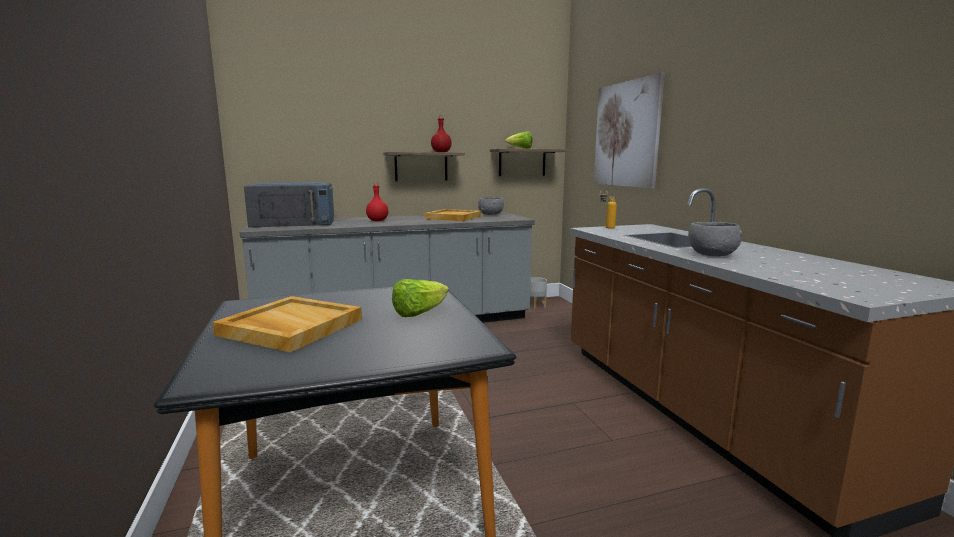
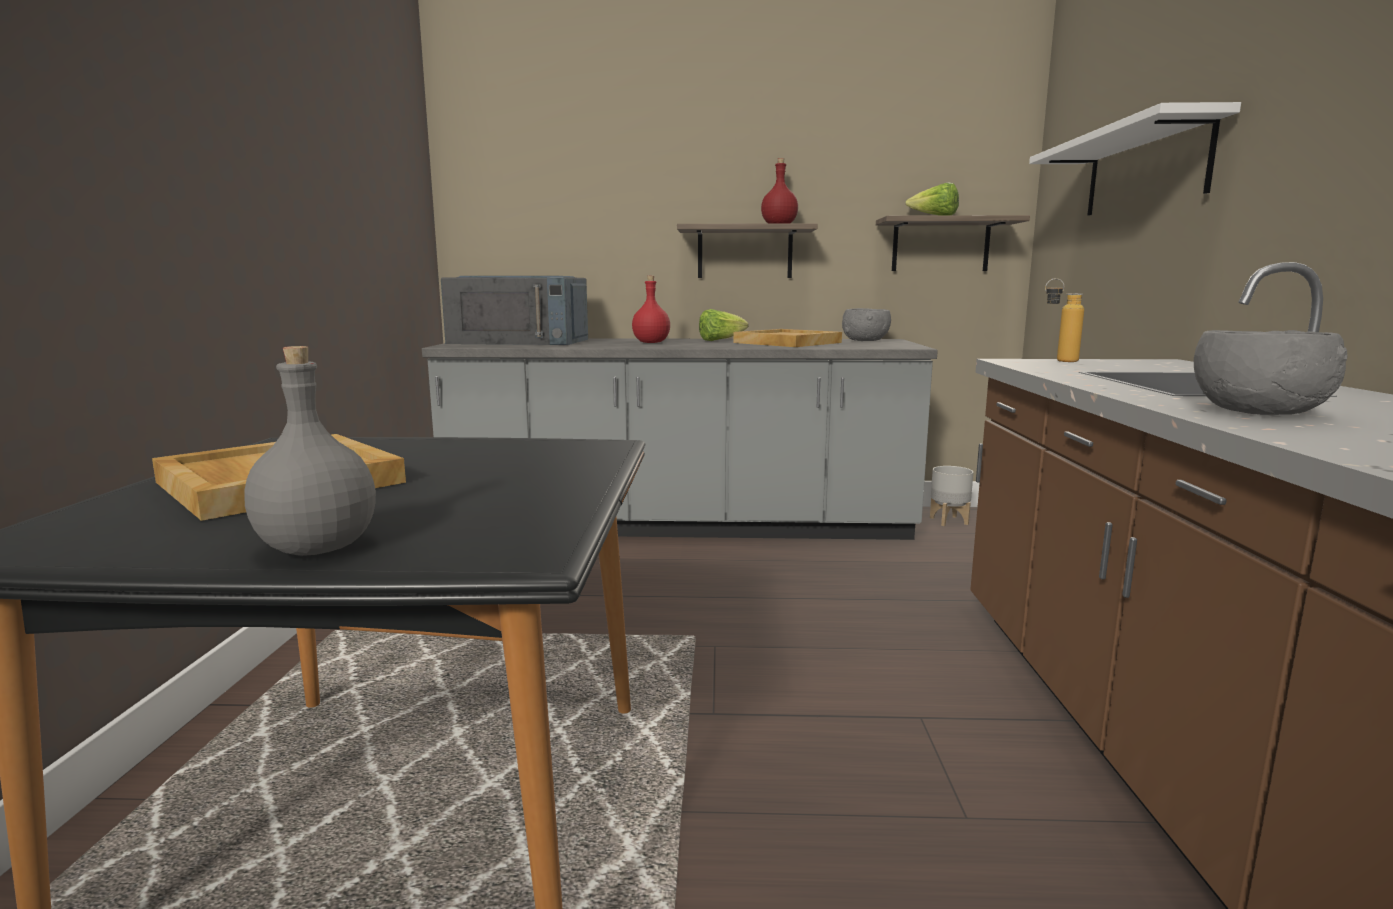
camera: 20 degrees right, 0 degrees up
(382, 357) = (320, 548): none -> grey bottle
(419, 313) = (517, 482): lettuce -> lettuce (720, 340)
(626, 134) = (1145, 170): picture -> white shelf

